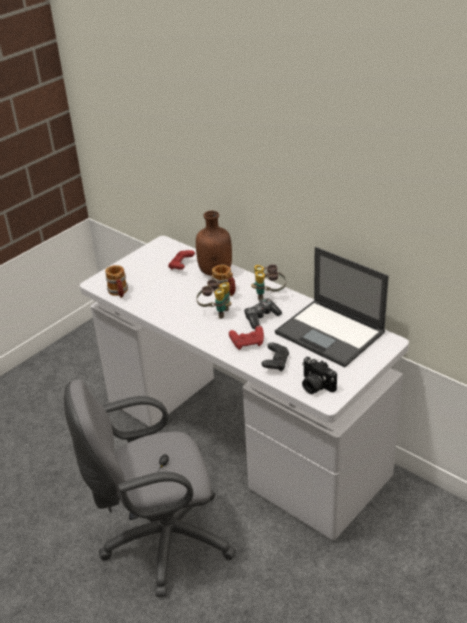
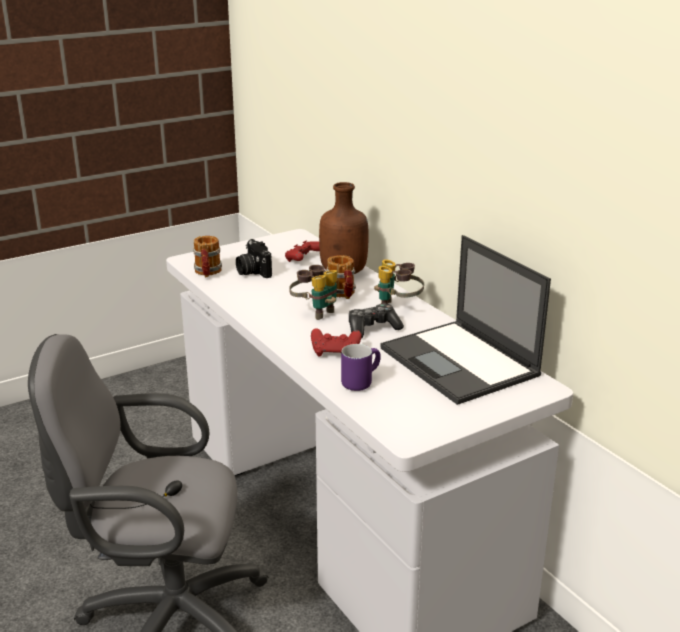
camera: 15 degrees right, 10 degrees down
(276, 363) = (360, 381): black game controller -> purple mug
(315, 386) = (400, 418): camera -> camera (252, 271)

